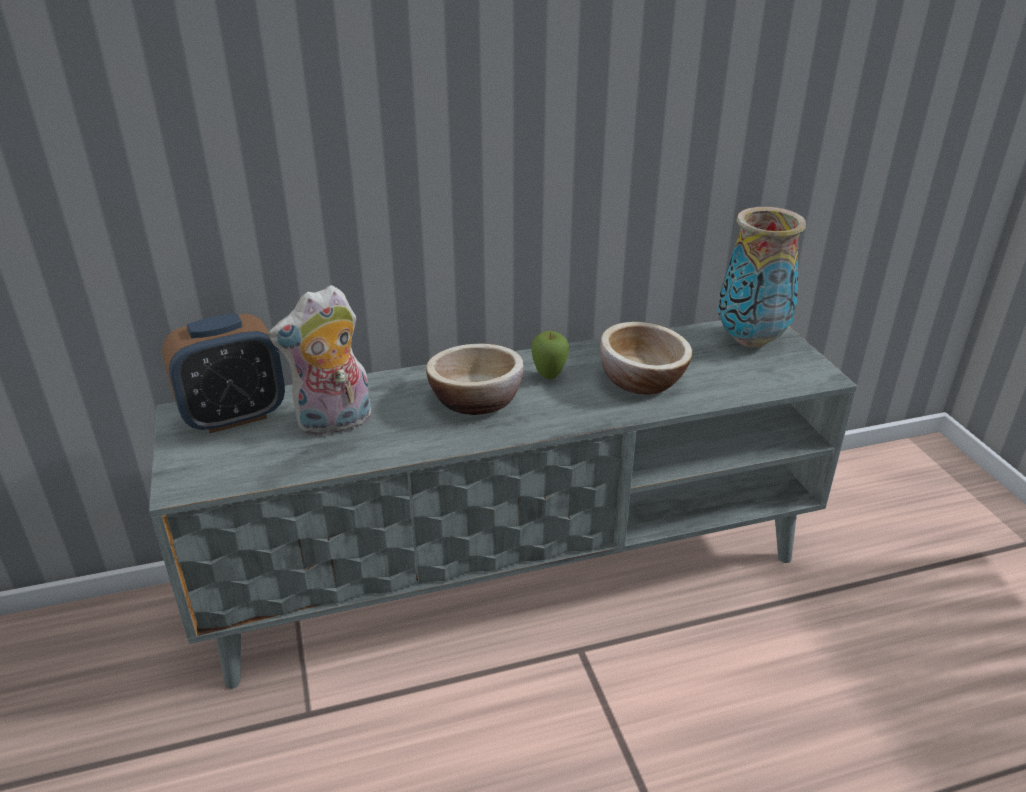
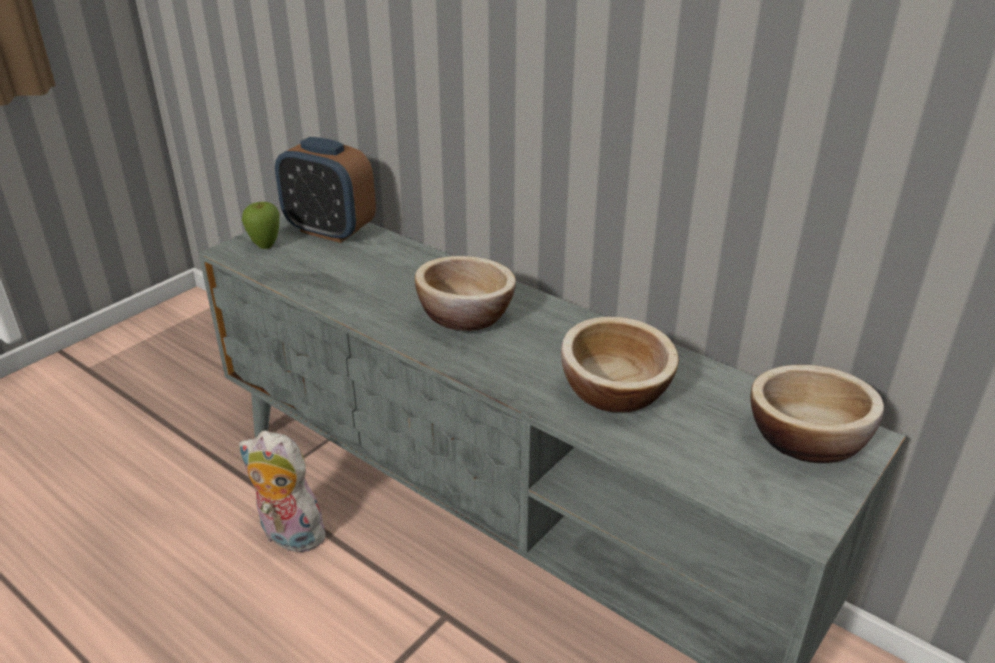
camera: 55 degrees right, 0 degrees up
(334, 424) = (361, 270): plush toy -> plush toy (288, 536)
(549, 376) = (550, 336): apple -> apple (265, 246)
(751, 340) = (806, 439): vase -> bowl

